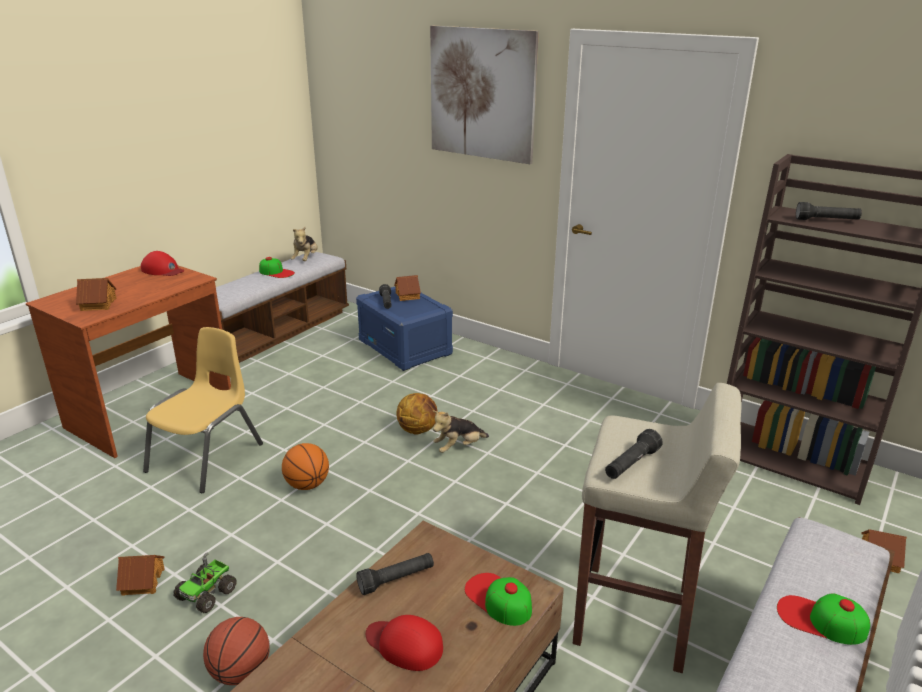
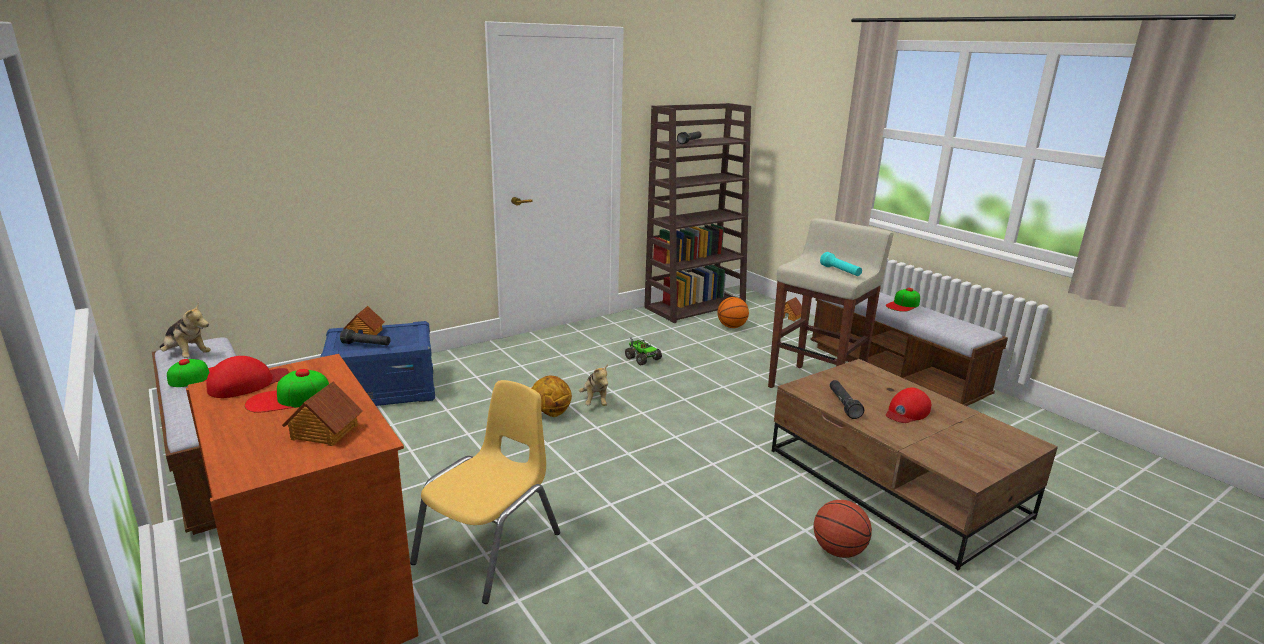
camera: 70 degrees left, 5 degrees down
(142, 581) = (699, 610): toy house -> none
(207, 458) = (490, 549): yellow chair -> yellow chair turned 75 degrees clockwise
(207, 593) = (734, 563): toy truck -> toy truck (642, 358)
(307, 485) = (596, 485): basketball -> basketball (731, 327)
(482, 94) = (397, 90): picture -> none
(498, 599) = (867, 377): cap -> cap (288, 399)
(631, 464) = (840, 272): black flashlight -> turquoise flashlight

